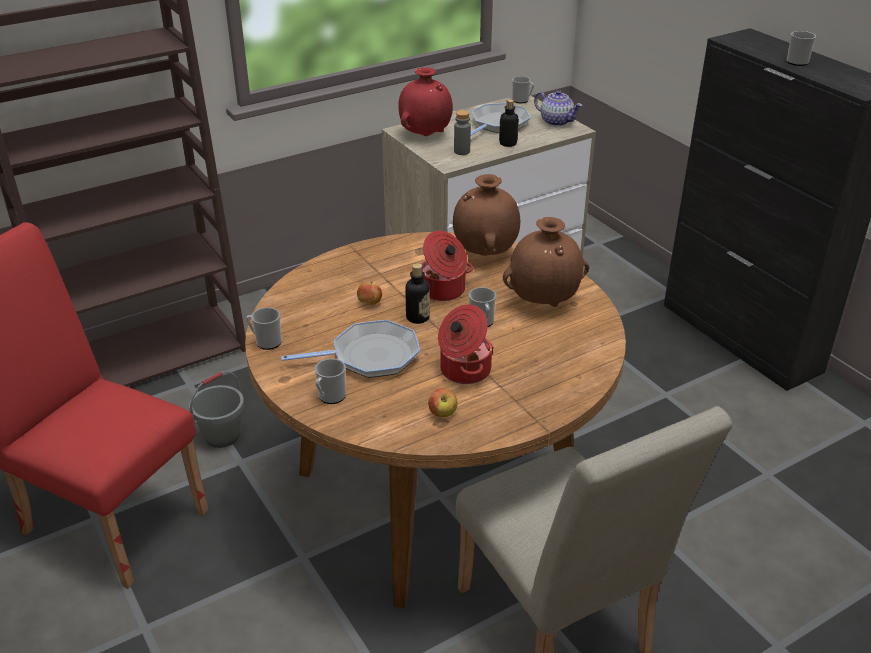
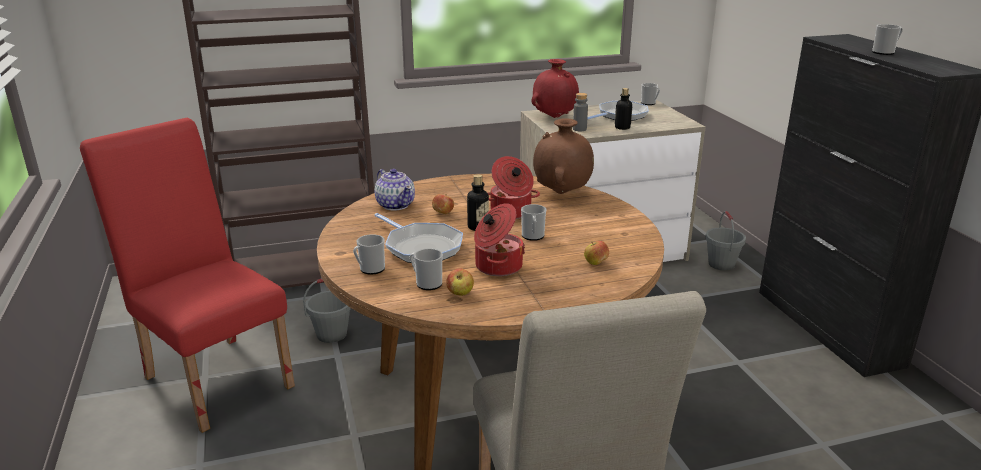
camera: 15 degrees right, 10 degrees down
(265, 342) = (341, 227): mug -> mug (426, 283)
(370, 356) = (421, 247): frying pan -> frying pan turned 45 degrees clockwise
(544, 301) = (597, 229): brown vase -> none
(556, 121) = (672, 118): teapot -> teapot (395, 205)
(561, 349) = (595, 263): none -> apple
(615, 275) = (721, 264): none -> grey bucket

